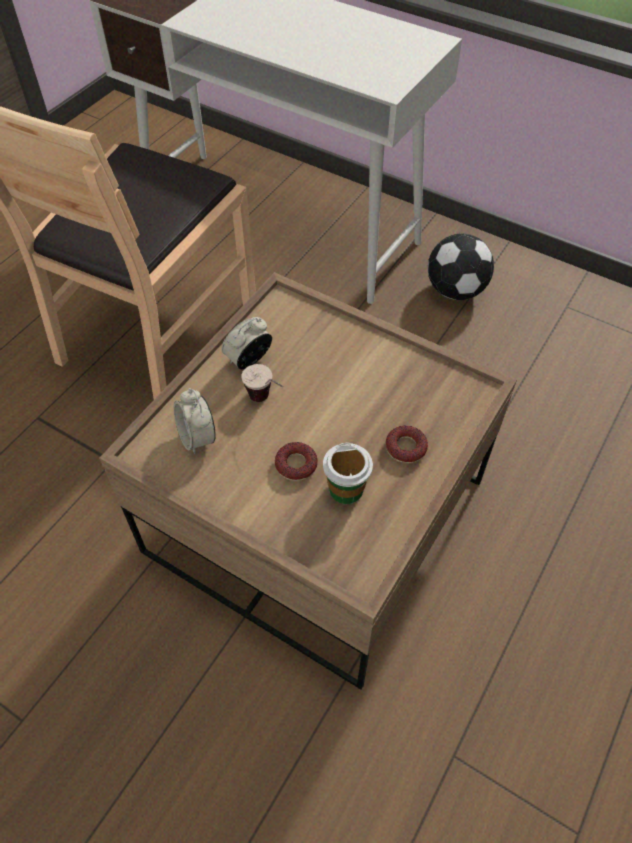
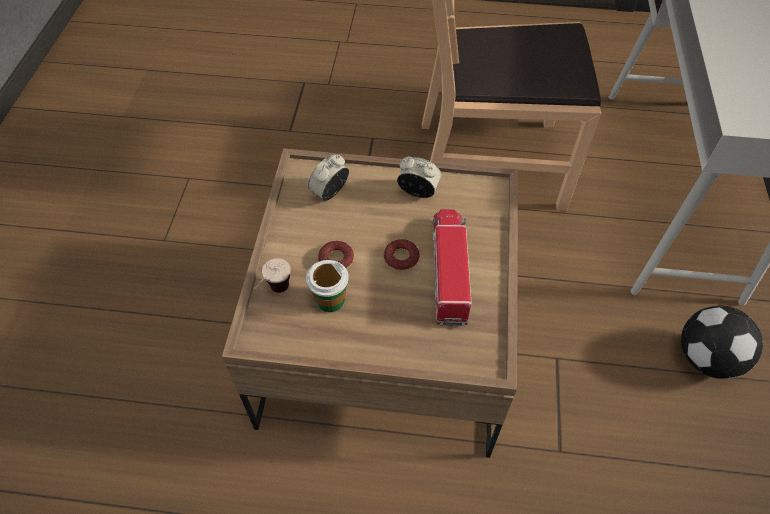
camera: 65 degrees right, 0 degrees up
(266, 401) = (384, 218): cup -> cup (274, 294)
(363, 376) = (449, 270): none -> toy truck
(405, 447) = (391, 327): donut -> donut (401, 258)

